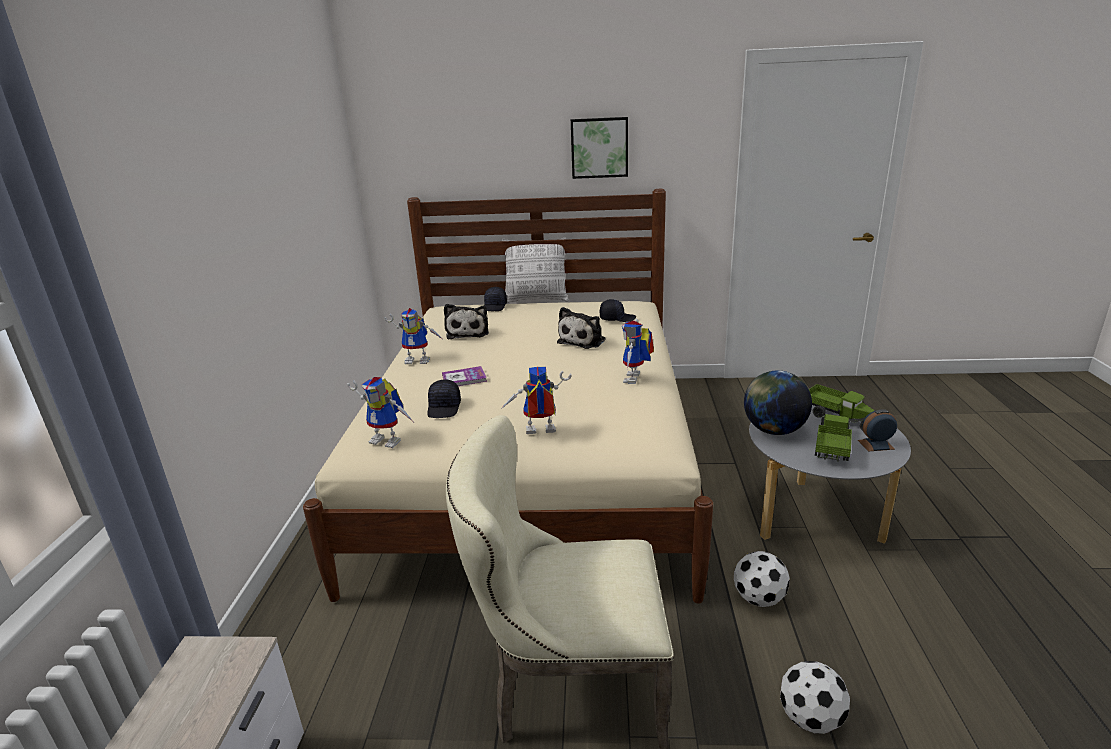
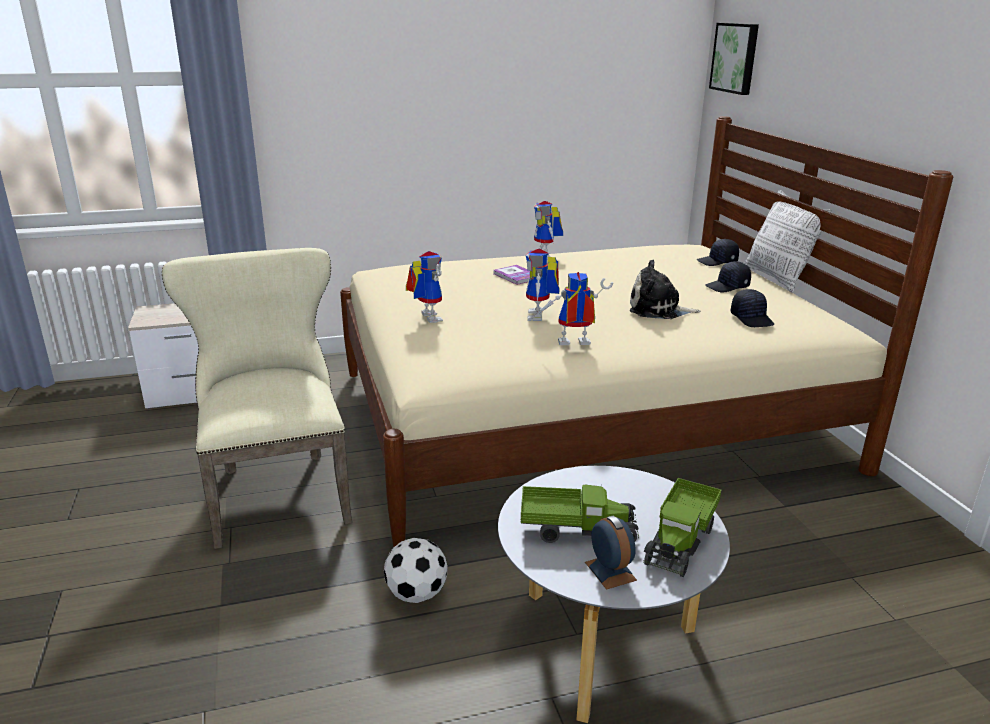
camera: 70 degrees right, 0 degrees up
(389, 440) = (394, 274): toy robot -> toy robot (540, 316)
(444, 408) = (454, 279): black cap -> black cap (727, 287)
(468, 332) = (628, 262): plush toy -> none
(599, 147) = (900, 90): picture -> picture (736, 58)
(773, 430) = (599, 483): globe -> none
(810, 718) = (251, 634): football -> none

